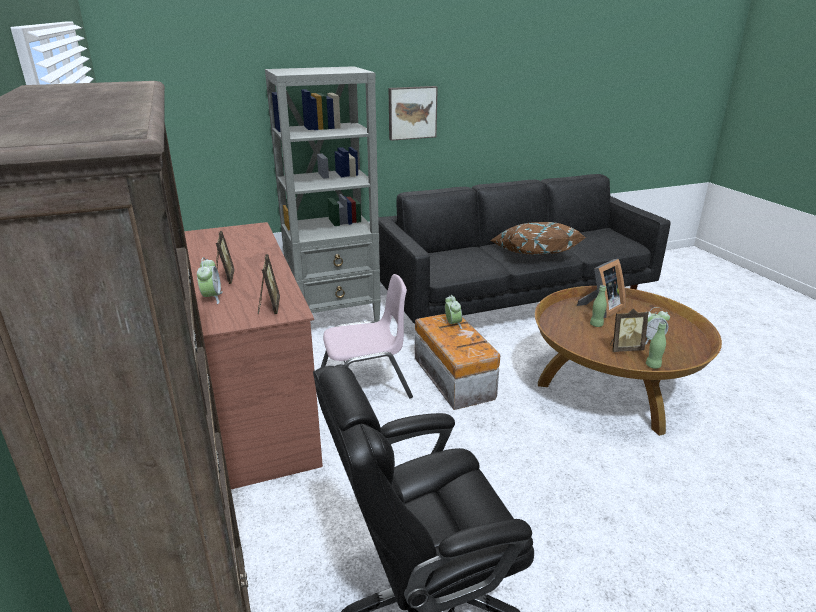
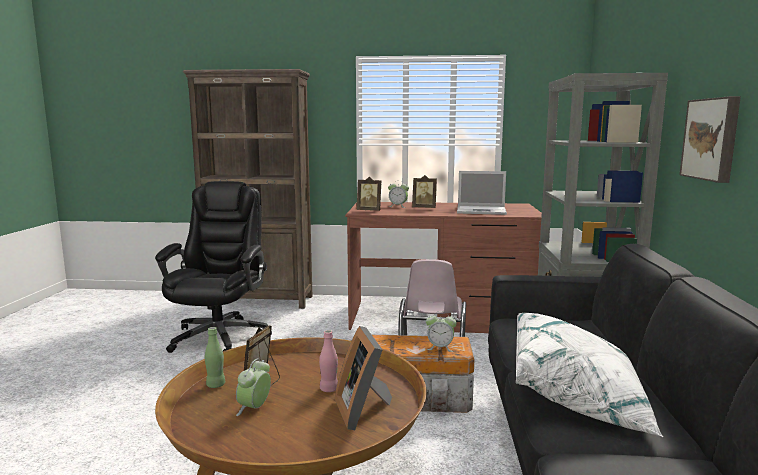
camera: 115 degrees right, 15 degrees down
(237, 248) = (482, 211): none -> laptop
(533, 254) = (577, 399): brown pillow -> white pillow
(596, 325) = (329, 389): green bottle -> pink bottle

